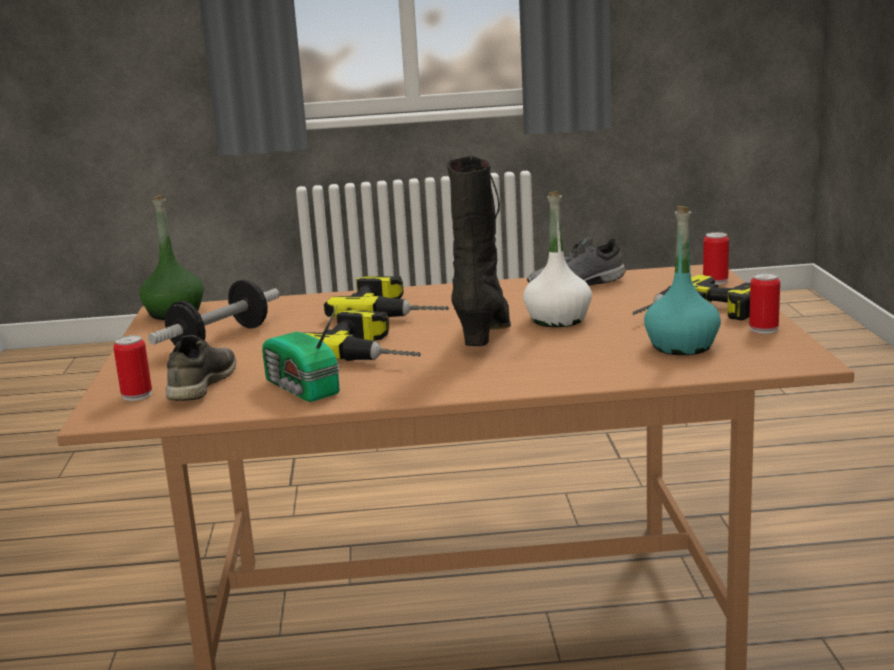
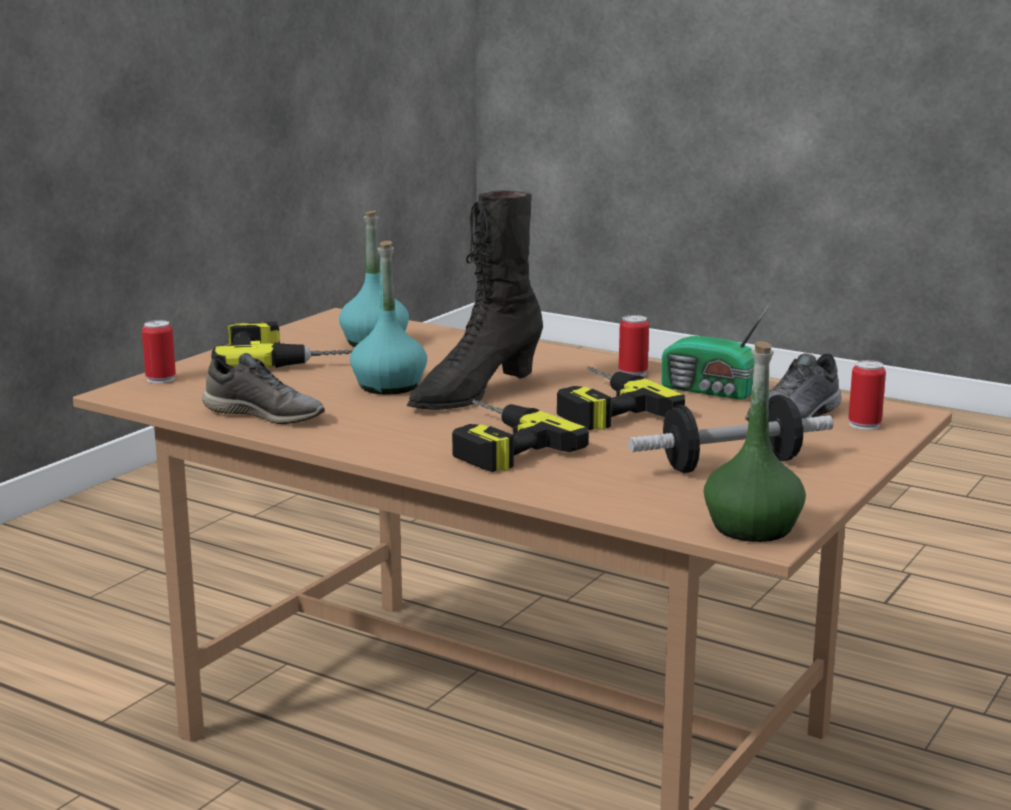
camera: 145 degrees left, 0 degrees up
(301, 389) = (710, 391): radio -> radio turned 120 degrees clockwise
(557, 320) = (389, 386): white bottle -> turquoise bottle
(763, 329) = (287, 337): can -> can (633, 373)

